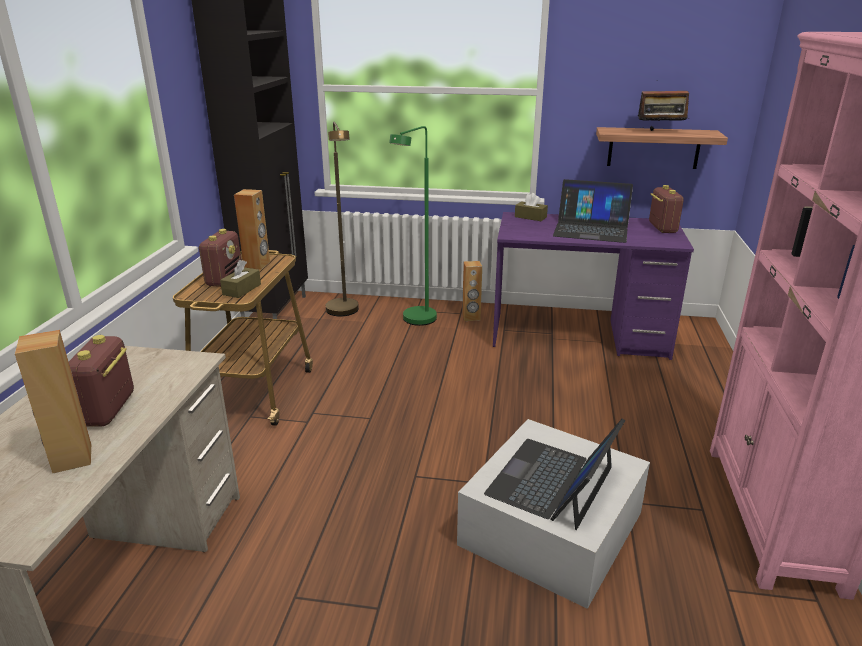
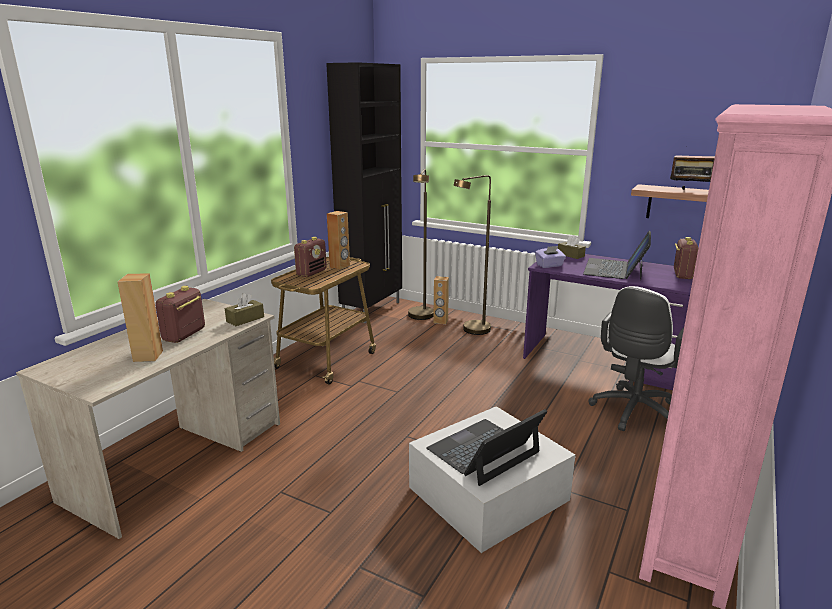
camera: 20 degrees right, 5 degrees down
(242, 289) = (317, 280): brown tissue box -> brown tissue box (245, 319)
(416, 322) = (472, 331): green floor lamp -> brown floor lamp
(471, 317) = (519, 335): brown speaker -> brown speaker (440, 321)
(518, 233) = (549, 265): none -> purple tissue box
(591, 229) = (615, 269): laptop -> laptop turned 75 degrees clockwise
(641, 391) = (632, 412): none -> white office chair

